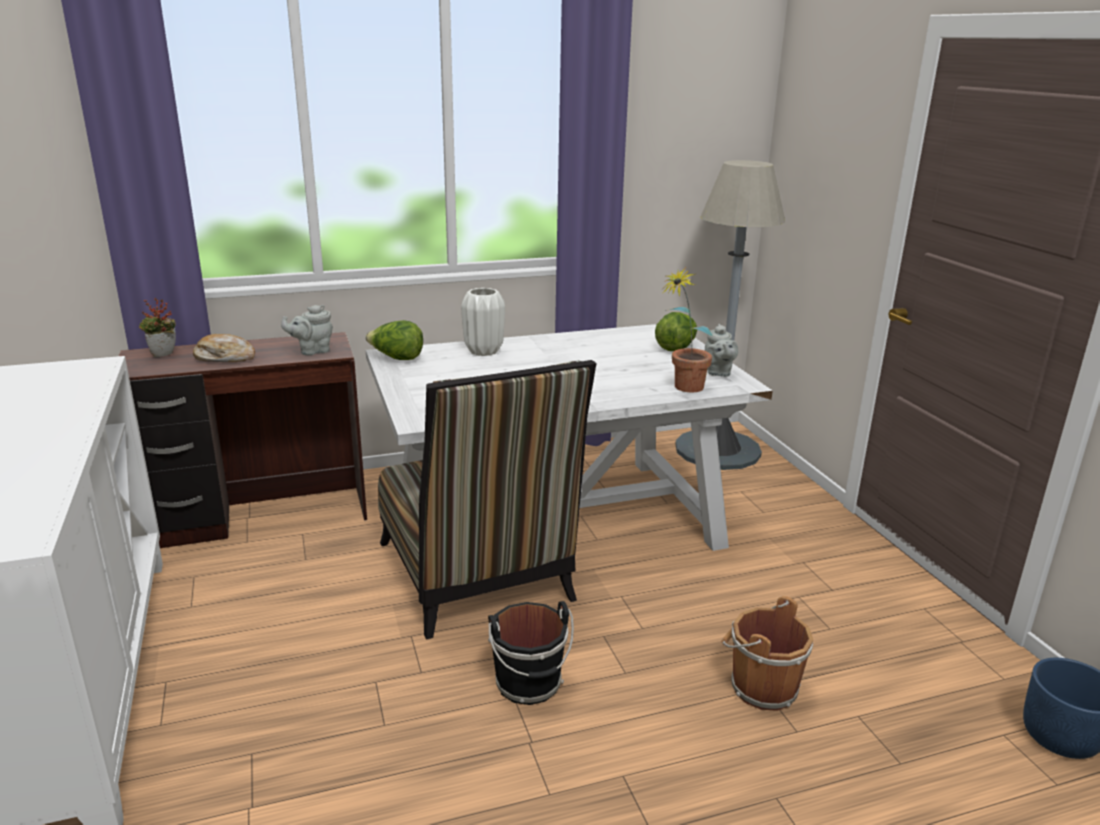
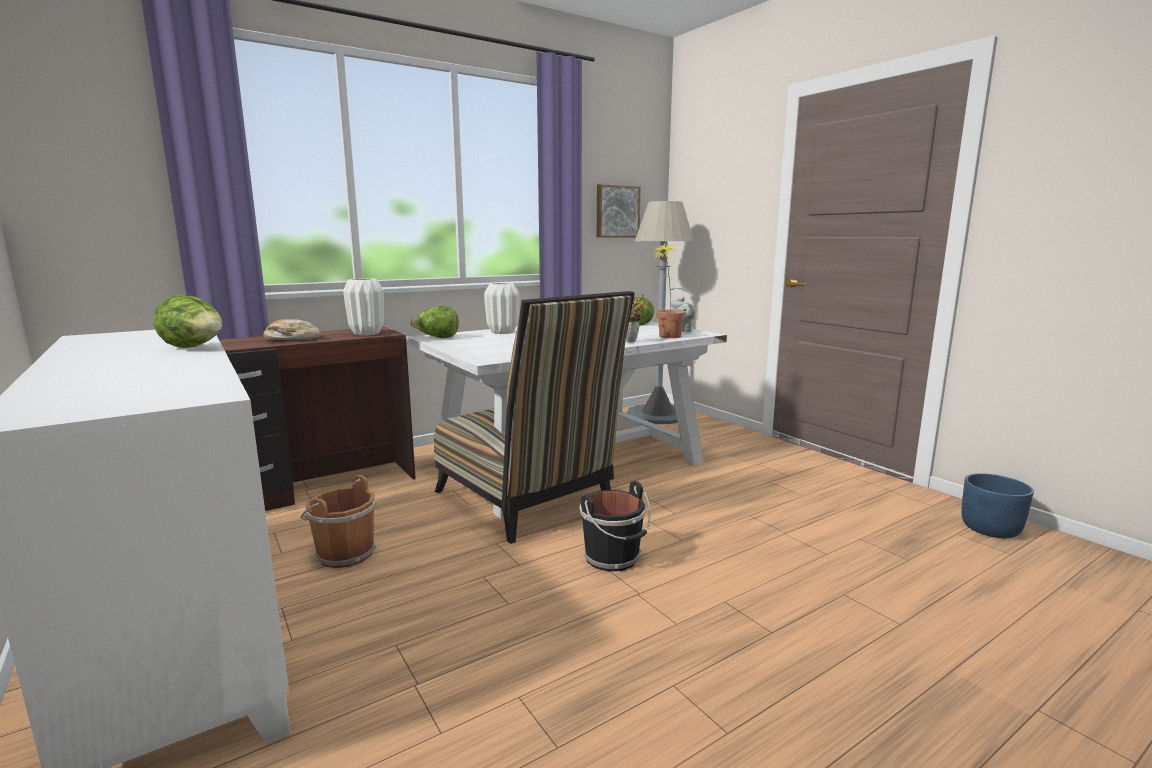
camera: 15 degrees left, 10 degrees down
(74, 419) = (195, 348): none -> lettuce
(163, 355) = (233, 341): potted plant -> potted plant (633, 341)
(312, 351) = (367, 333): grey teapot -> white vase
(684, 168) = (616, 211): none -> picture
(760, 687) = (783, 533): brown bucket -> brown bucket (343, 554)

